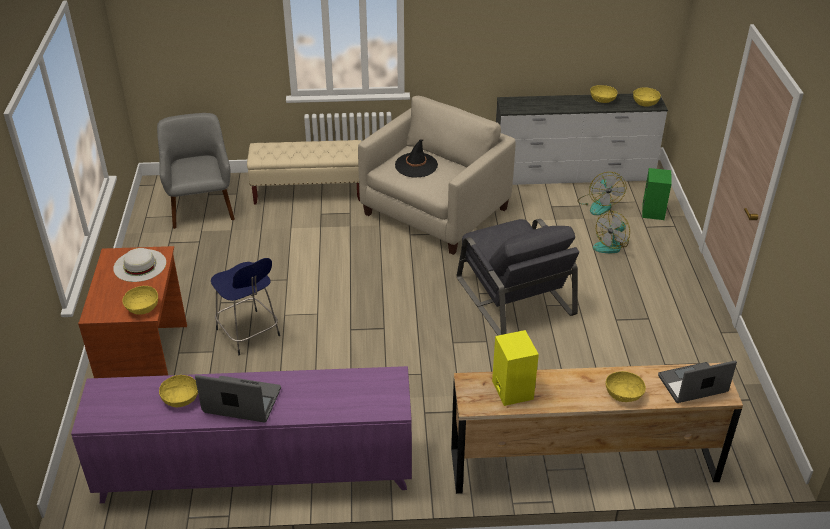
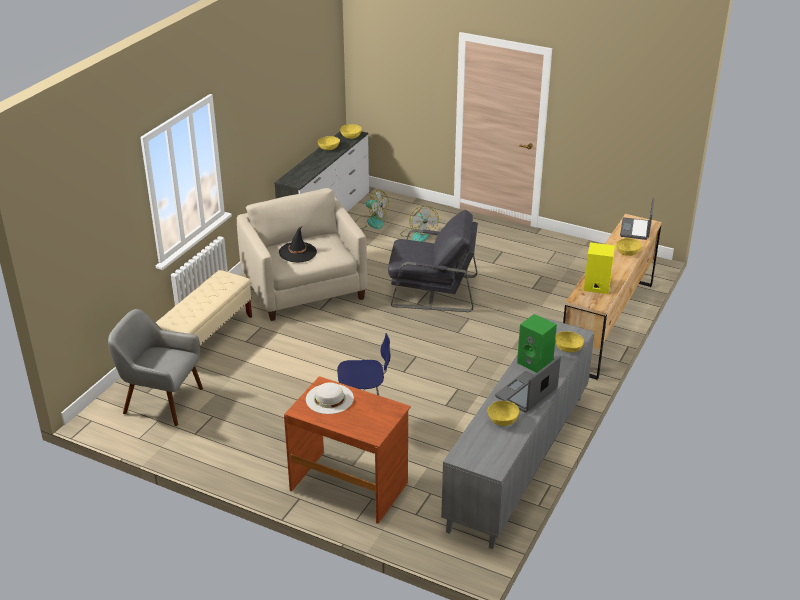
camera: 60 degrees left, 5 degrees down
(142, 307) = (388, 409): yellow bowl -> yellow bowl (568, 348)
(257, 473) = (519, 460): purple cabinet -> grey cabinet
(653, 212) = (401, 206): green speaker -> green speaker (536, 363)

